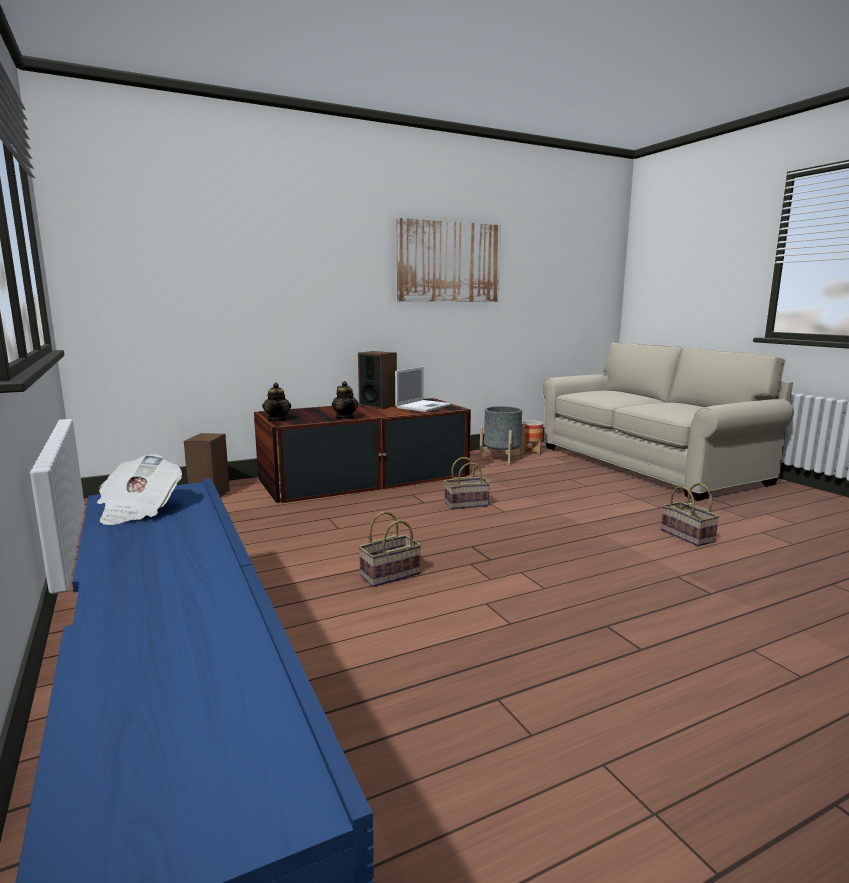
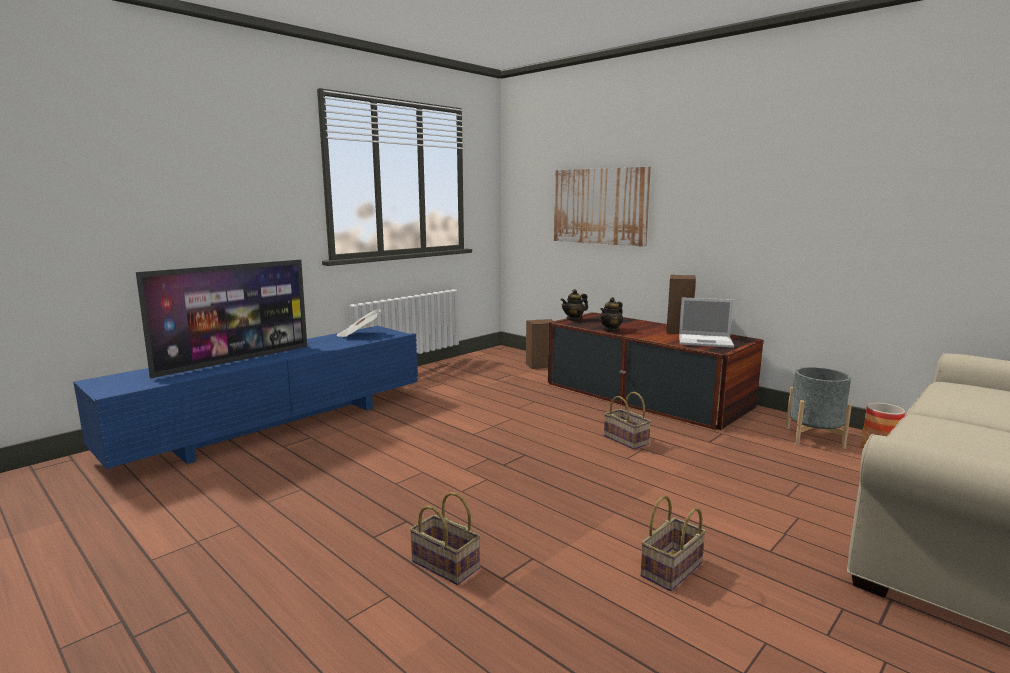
camera: 70 degrees right, 0 degrees up
(164, 619) = (235, 361): none -> television
(389, 575) = (448, 436): basket -> basket (443, 565)
(449, 262) = (807, 179): picture -> picture (599, 206)

